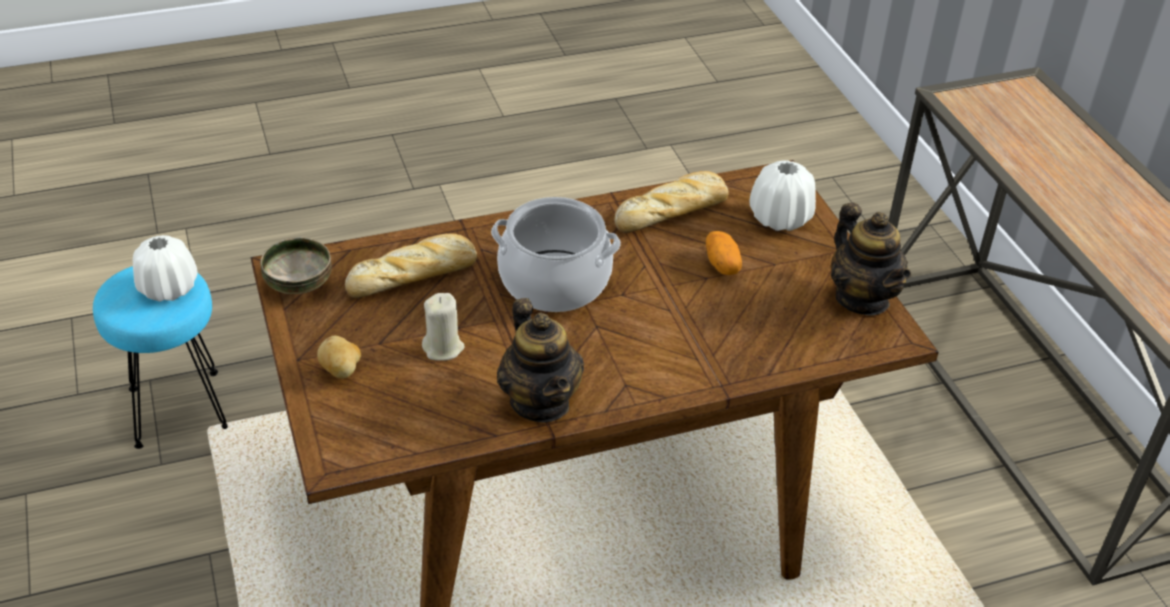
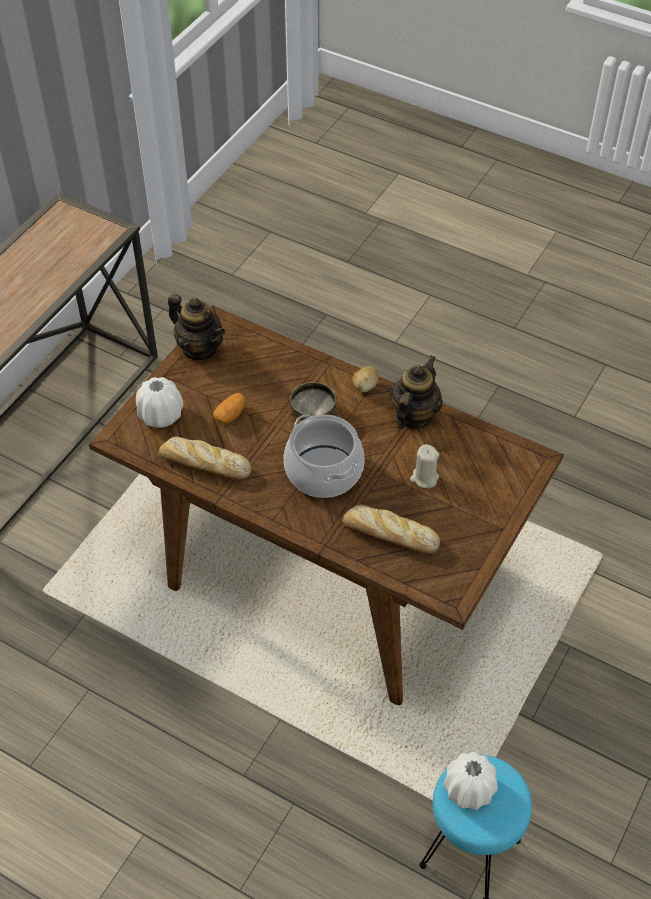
camera: 130 degrees left, 10 degrees up
(299, 284) = (456, 579): bowl -> bowl (313, 414)
(341, 371) = (487, 504): potato -> potato (365, 387)
(862, 298) = (199, 348): teapot -> teapot turned 105 degrees clockwise

